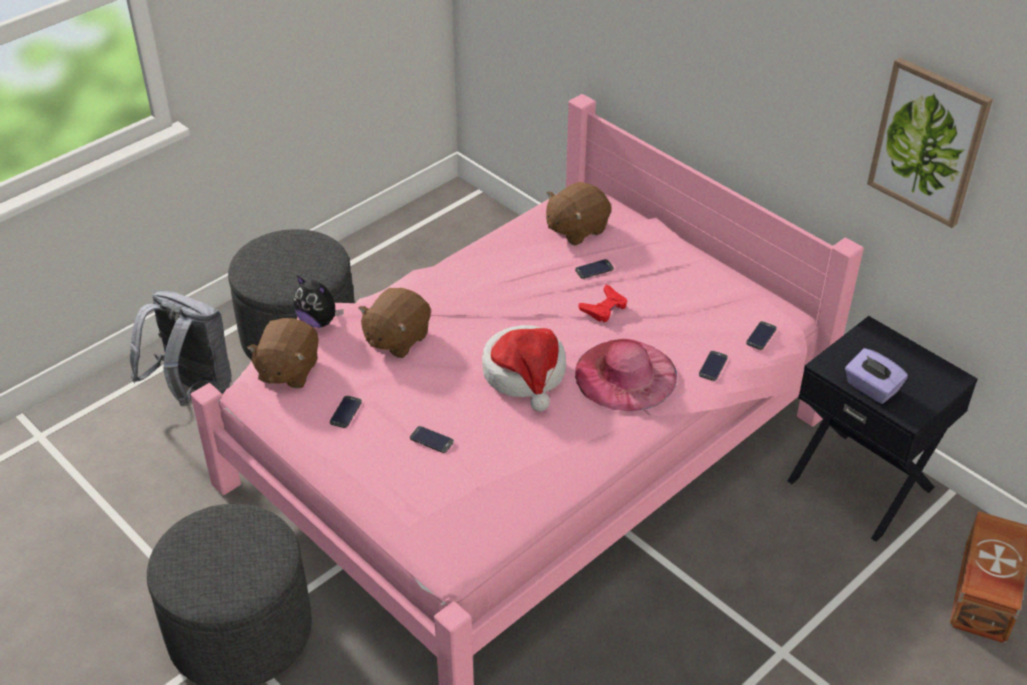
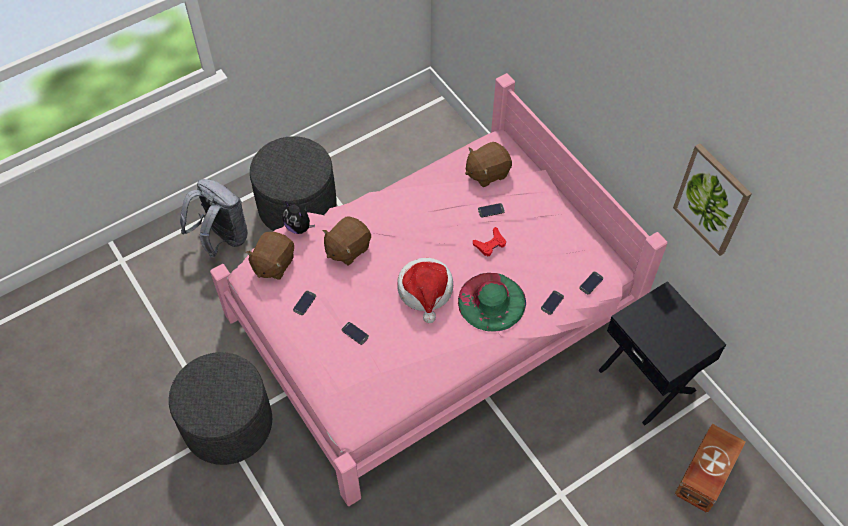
camera: 10 degrees right, 15 degrees up
(625, 375) = (491, 301): pink hat -> green hat
(871, 388) = (651, 341): purple tissue box -> none

